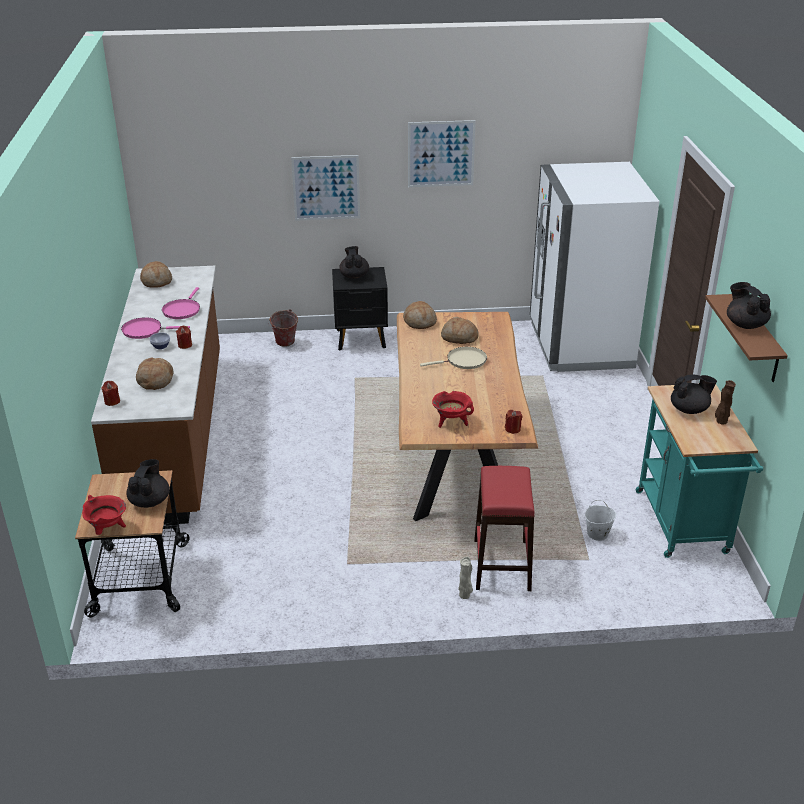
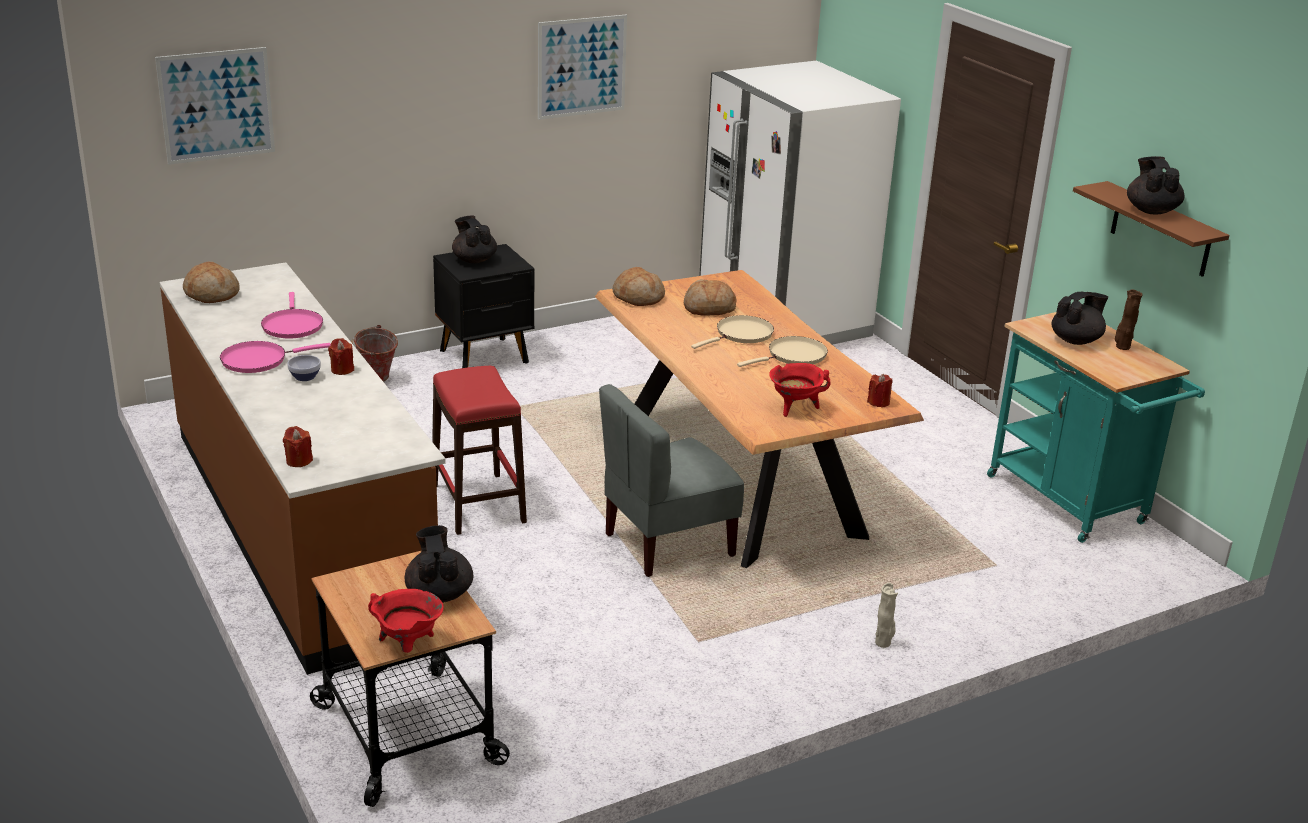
camera: 25 degrees left, 5 degrees down
(155, 380) = (340, 422): bread -> none
(326, 188) = (424, 130): picture -> picture (216, 105)
(378, 493) = (667, 544): none -> grey chair
(485, 383) = (793, 356): none -> beige frying pan
(501, 565) = (898, 596): red stool -> red stool (477, 504)
(597, 534) = (982, 534): white bucket -> none
(745, 324) = (1151, 210): black teapot -> black teapot turned 45 degrees clockwise

